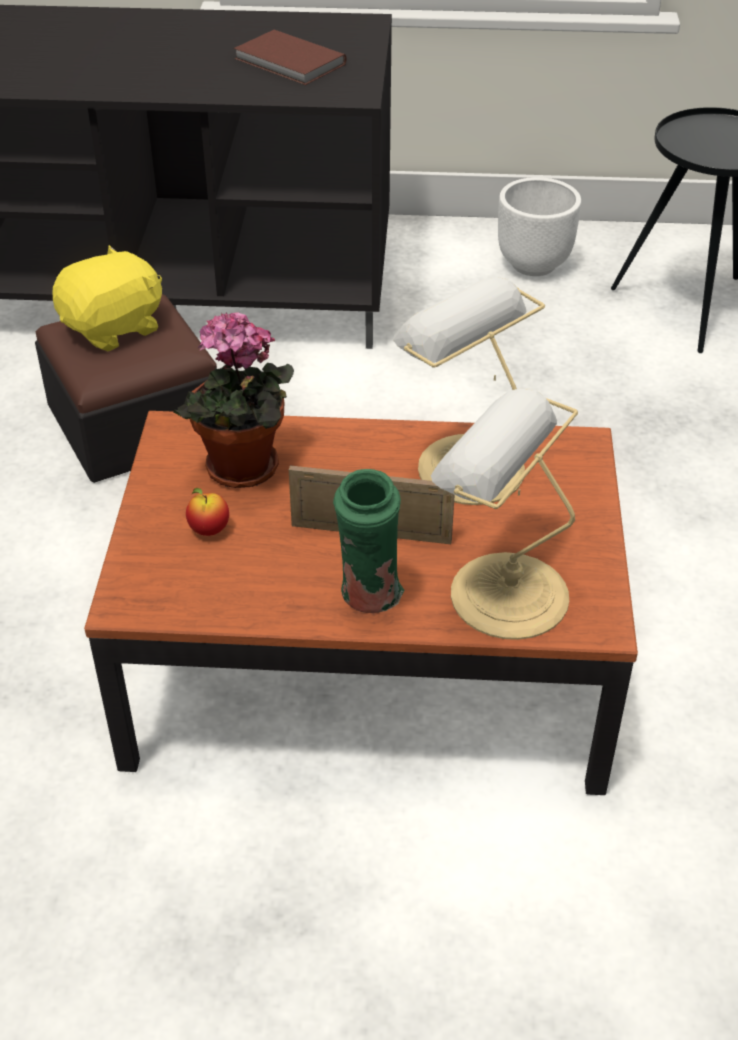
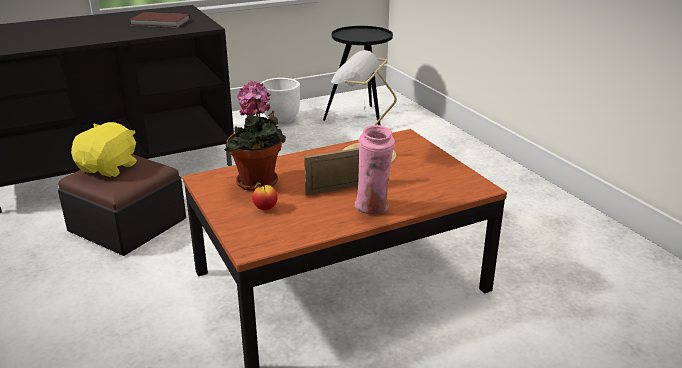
camera: 30 degrees left, 15 degrees down
(369, 597) = (373, 208): green vase -> pink vase
(502, 593) = (430, 189): table lamp -> none

